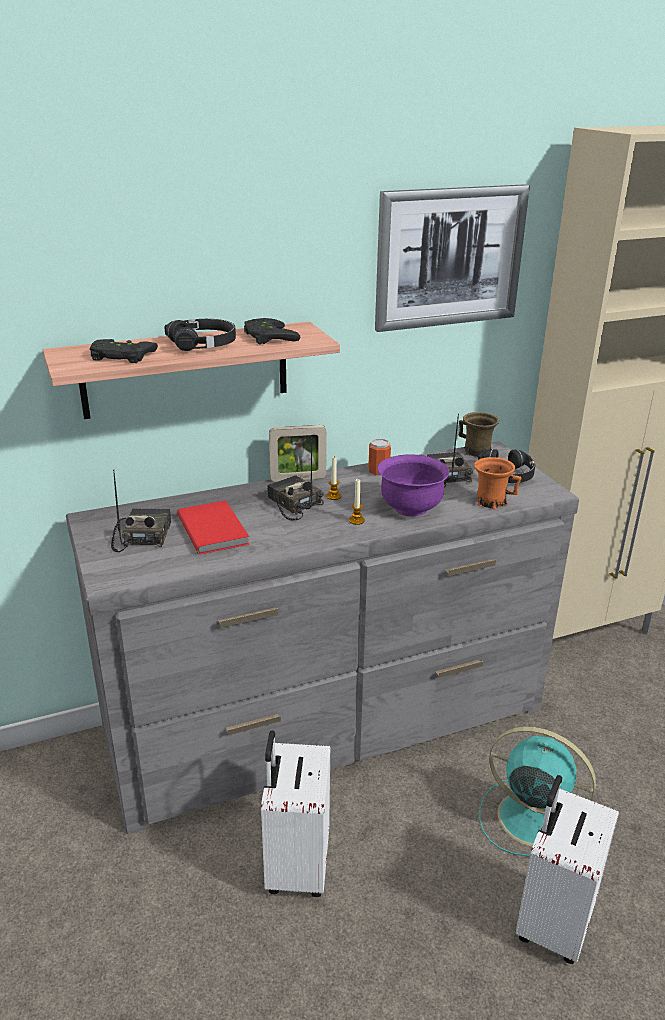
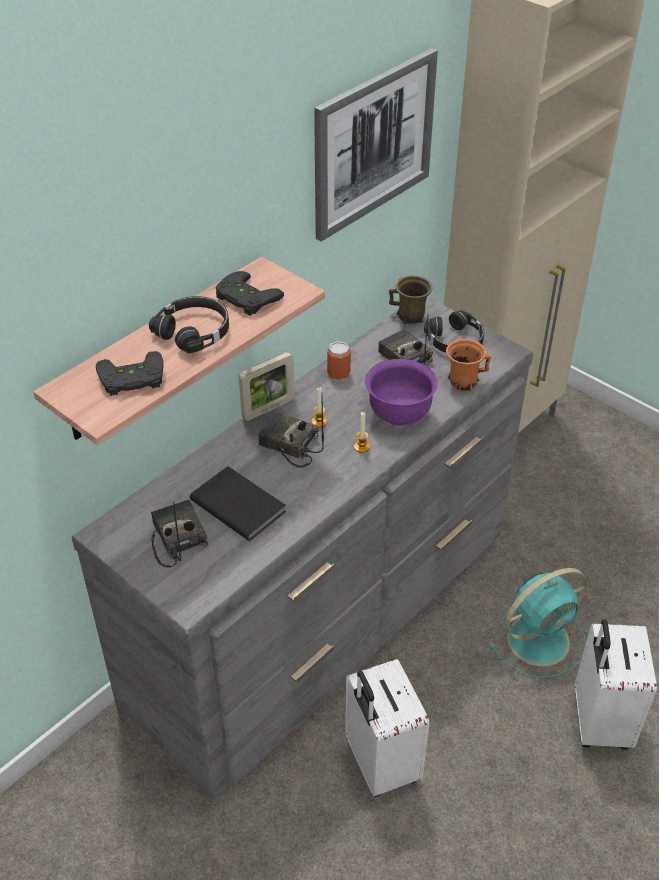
camera: 25 degrees left, 15 degrees up
(214, 529) = (238, 504): red book -> black book
(529, 817) = (540, 639): turquoise fan -> turquoise fan turned 150 degrees clockwise

